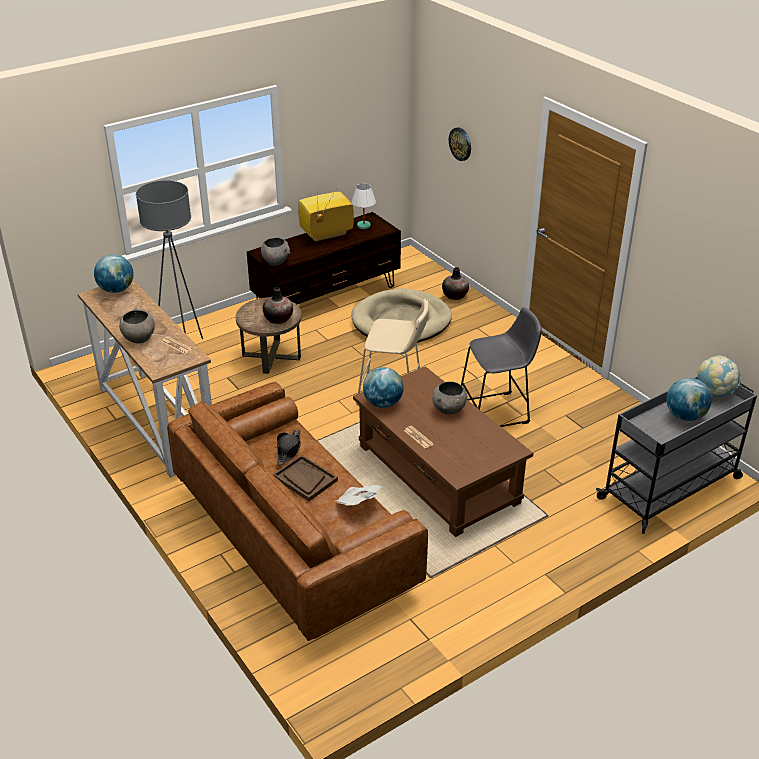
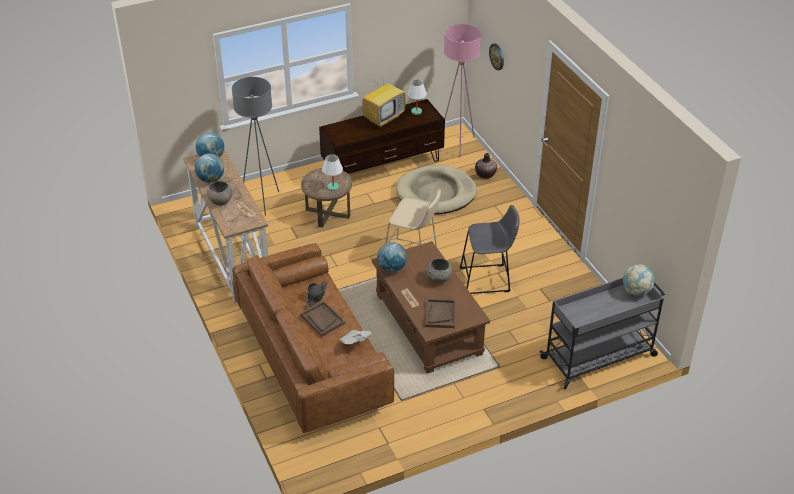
camera: 10 degrees right, 5 degrees up
(276, 262) = (339, 139): grey bowl -> none
(278, 319) = (333, 187): vase -> white table lamp
(326, 235) = (384, 118): television -> television turned 150 degrees clockwise
(411, 267) = (457, 144): none -> pink floor lamp
(465, 453) = (440, 314): none -> brown tray
(685, 416) = (605, 307): globe -> globe (211, 179)

